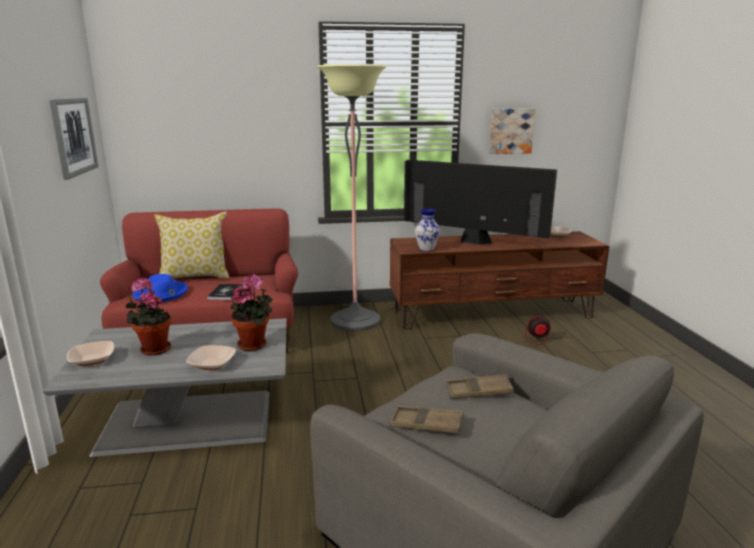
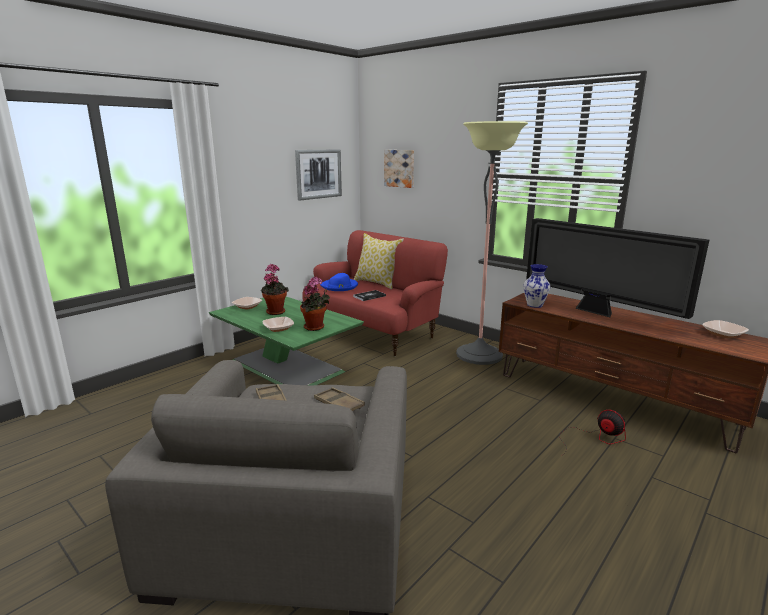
camera: 50 degrees right, 0 degrees up
(191, 420) = (288, 366): grey coffee table -> green coffee table
(472, 242) = (597, 312): television -> television turned 150 degrees clockwise
(510, 131) = (696, 195): picture -> picture (400, 168)

